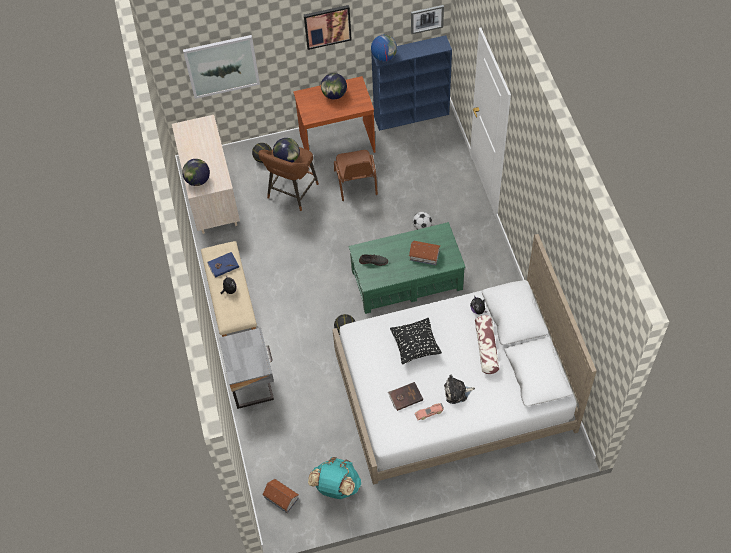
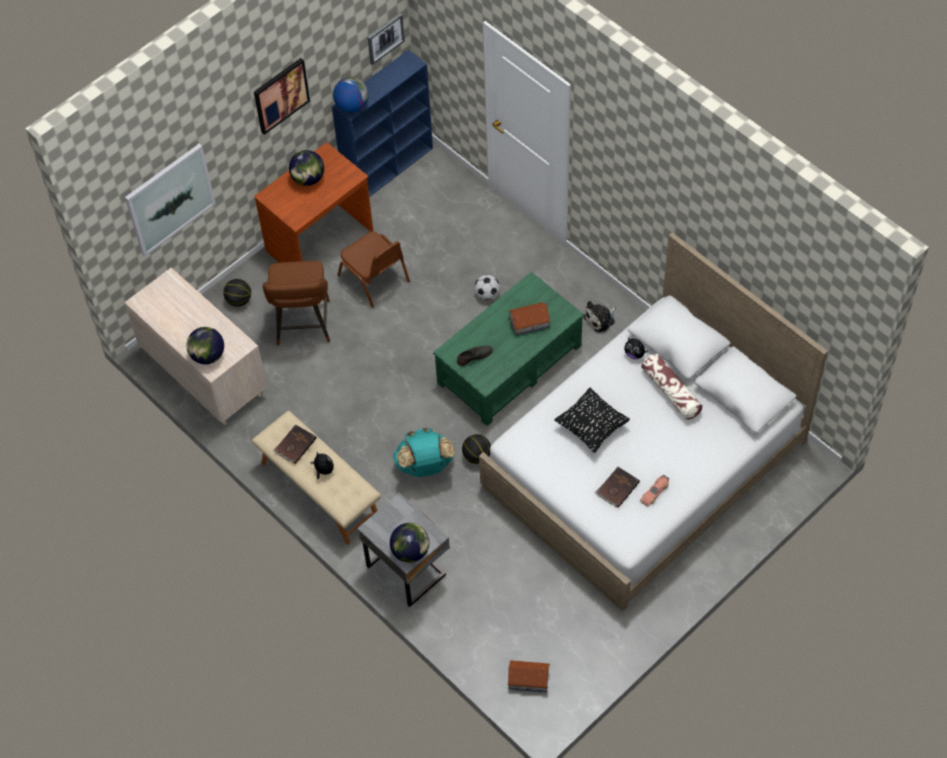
camera: 30 degrees left, 0 degrees up
(223, 265) = (294, 445): blue book -> brown book
(287, 159) = (297, 282): globe -> globe (410, 551)
(336, 487) = (583, 635): turquoise backpack -> turquoise backpack (425, 465)
(457, 392) = (670, 455): plush toy -> plush toy (601, 319)

